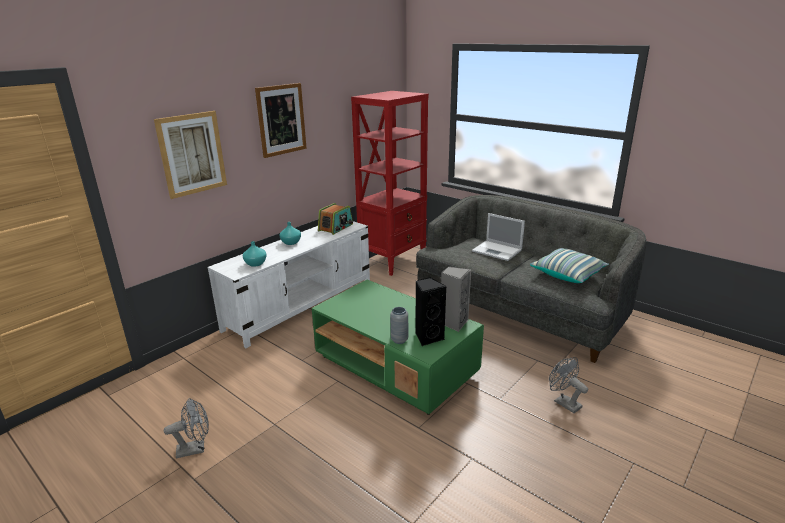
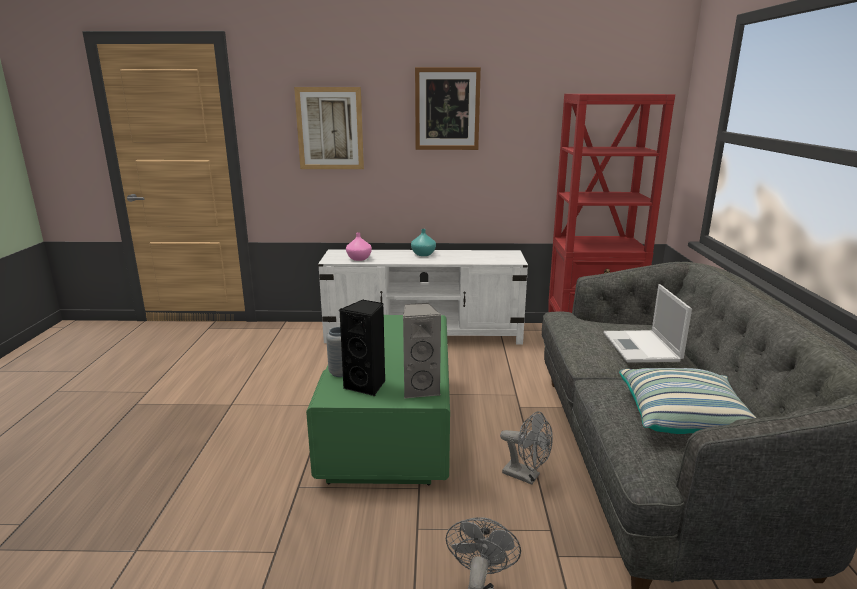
camera: 50 degrees right, 5 degrees down
(195, 449) = (172, 387): grey fan -> grey fan (526, 476)
(255, 264) = (358, 258): turquoise vase -> pink vase
(336, 227) = (492, 256): radio -> none

